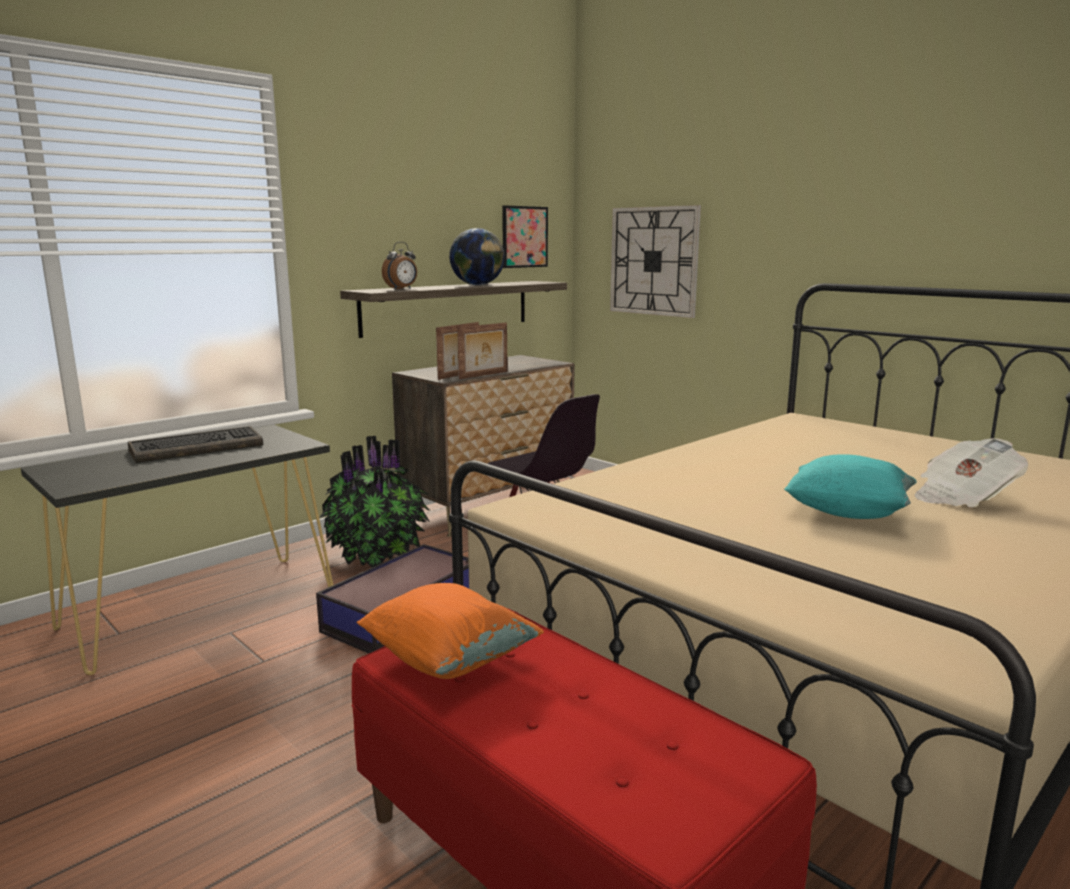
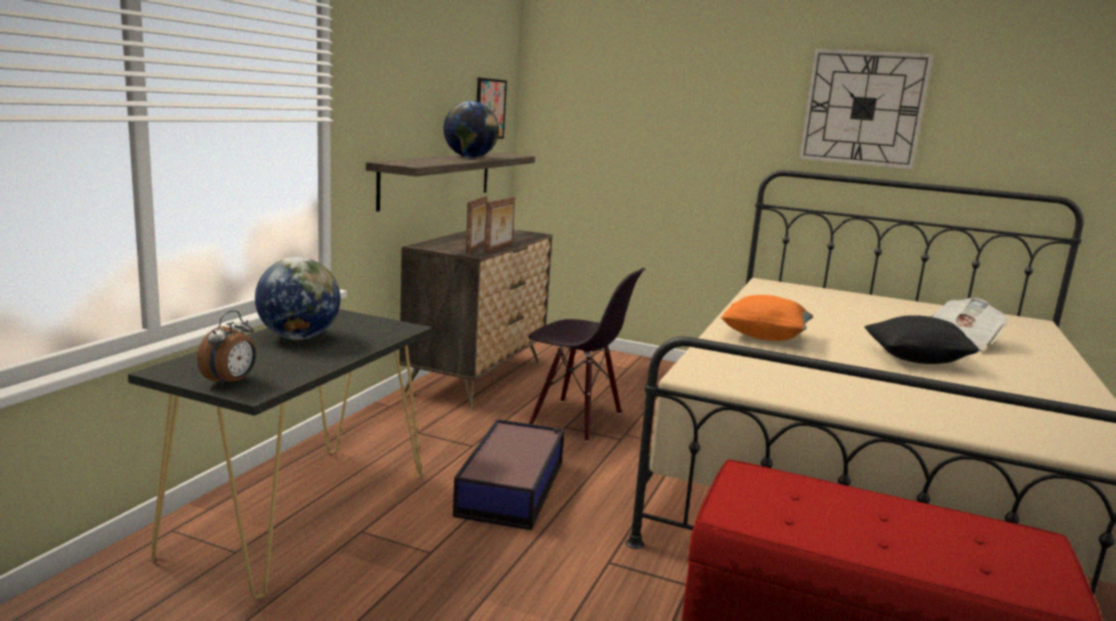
camera: 25 degrees left, 0 degrees up
(198, 447) = (298, 337): keyboard -> globe
(379, 556) = (425, 436): potted plant -> none
(401, 289) = (422, 161): alarm clock -> alarm clock (231, 382)
(448, 660) = (766, 509): orange pillow -> orange pillow (764, 337)
(654, 261) = (611, 139): wall clock -> wall clock (863, 108)
(848, 513) = (916, 360): turquoise pillow -> black pillow

